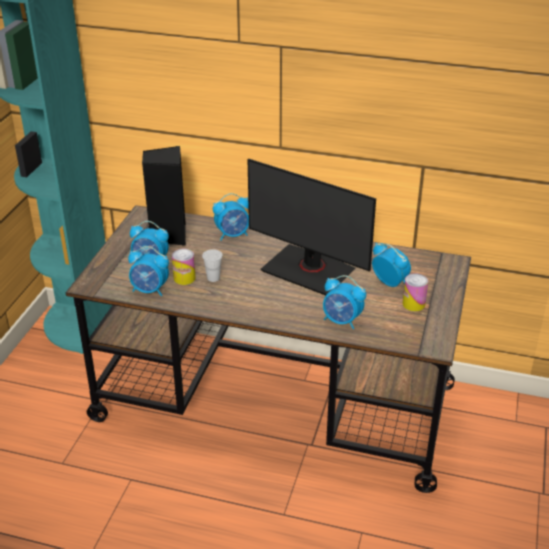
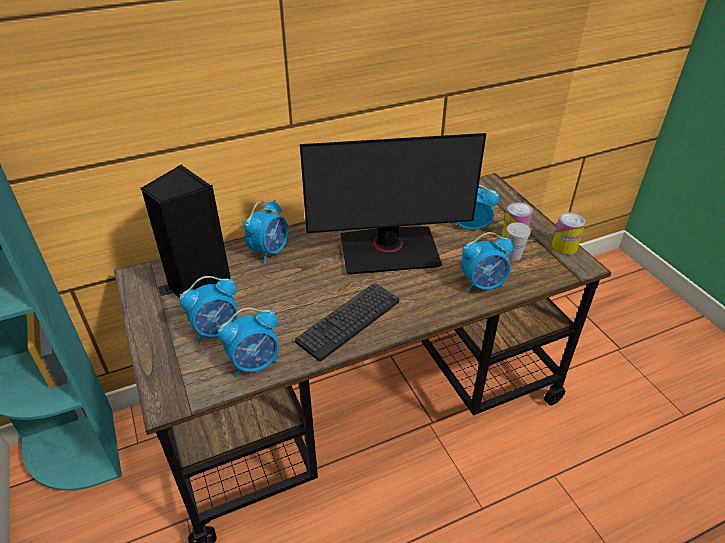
camera: 40 degrees left, 5 degrees up
(184, 278) = (277, 326): can -> can (564, 246)
(213, 278) = (308, 308): white cup -> white cup (513, 256)
(227, 296) = (349, 321): none -> keyboard

